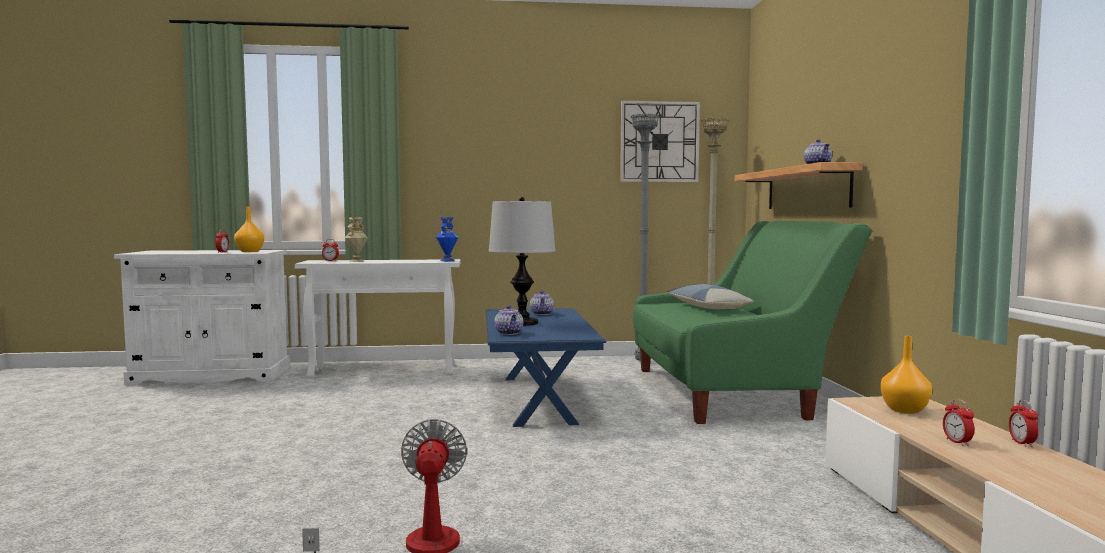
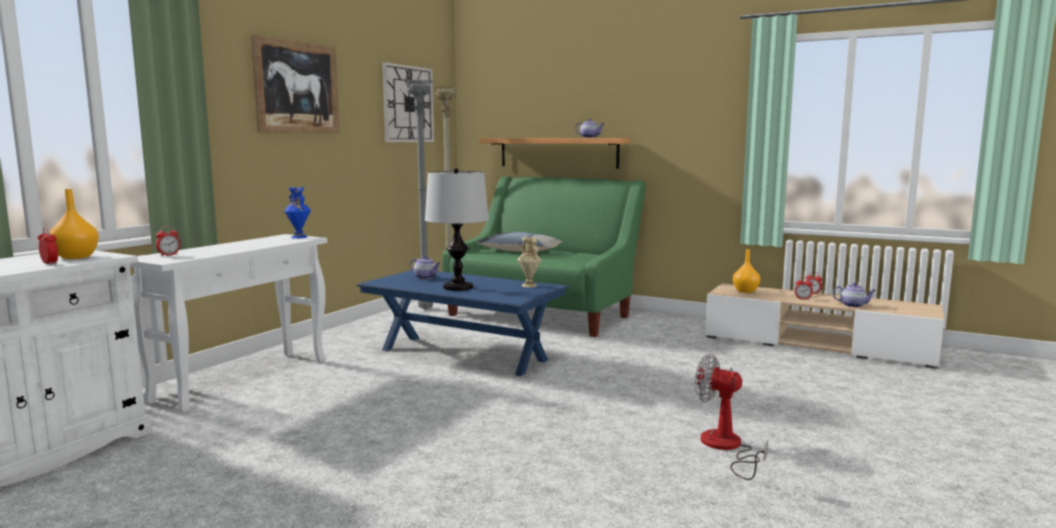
camera: 55 degrees left, 5 degrees up
(356, 261) = (207, 251): beige vase -> beige vase (529, 285)
(506, 132) = (297, 87): none -> picture
(509, 333) = (497, 296): teapot -> teapot (853, 305)

